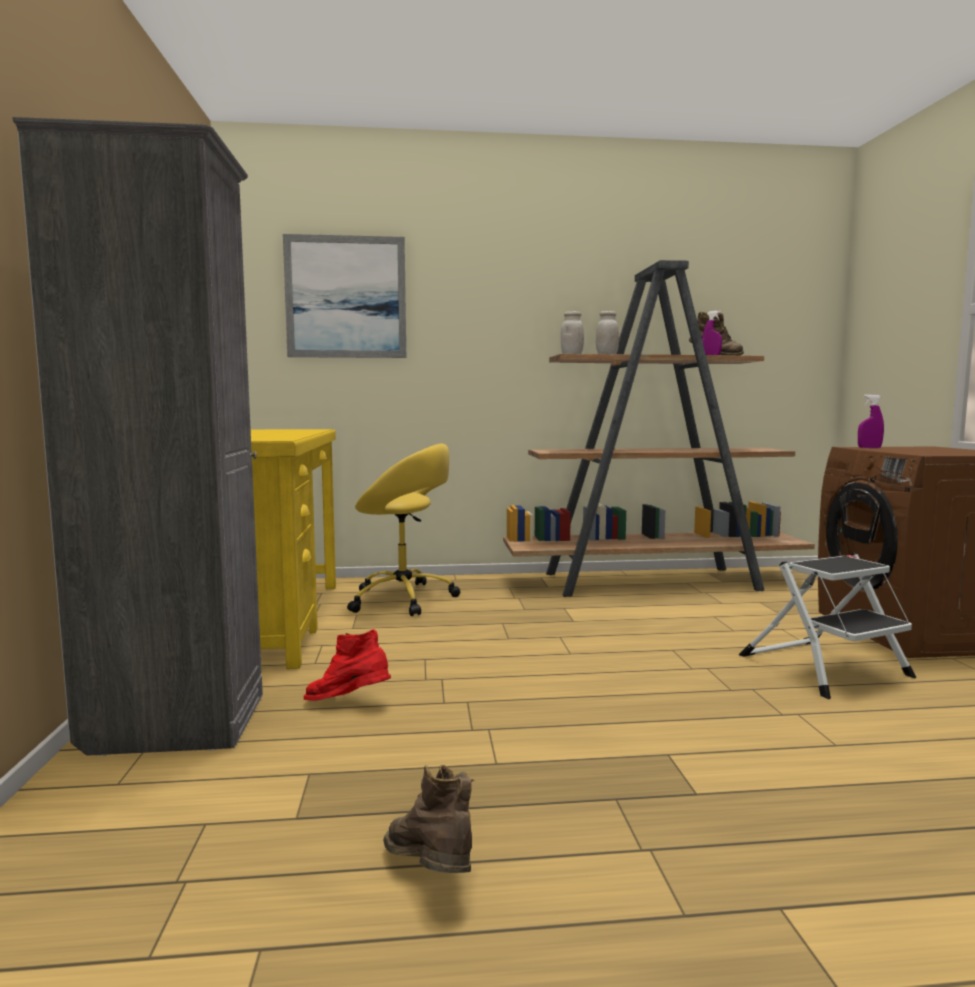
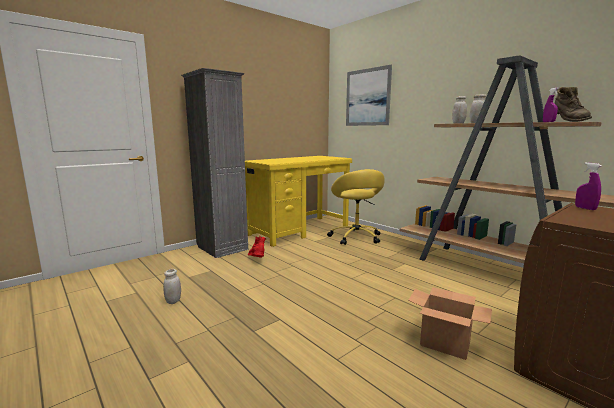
camera: 55 degrees right, 5 degrees up
(431, 875) = (173, 301): brown boot -> white jar
(824, 667) = (445, 344): step ladder -> cardboard box

